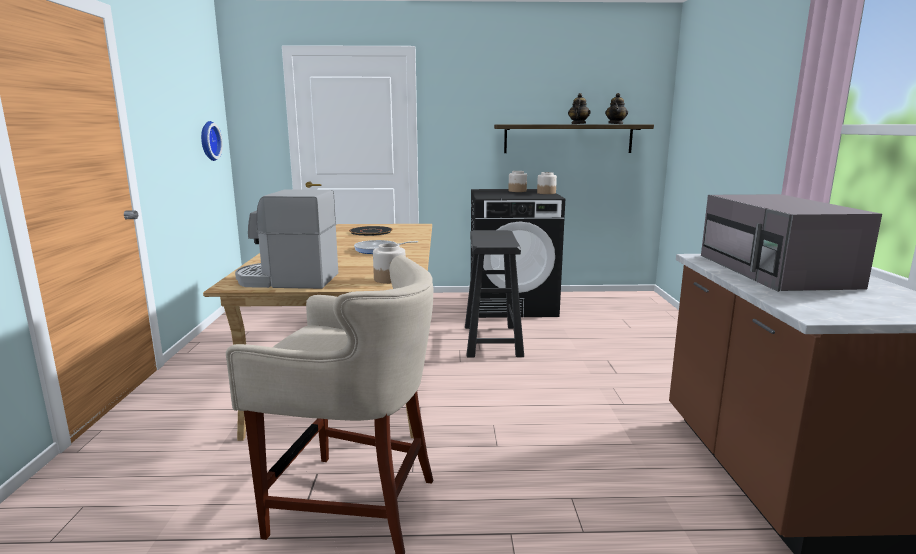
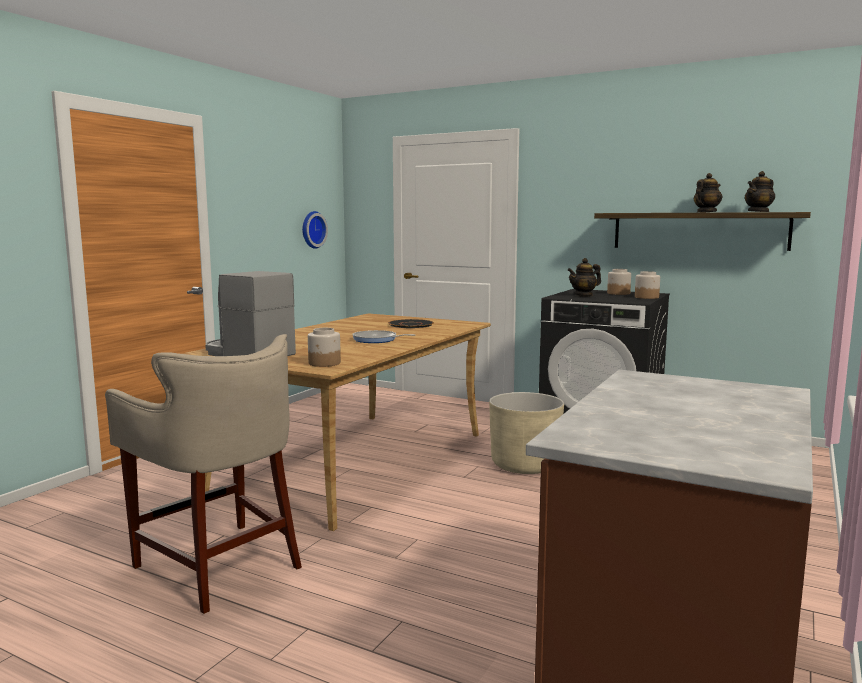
camera: 30 degrees right, 5 degrees down
(492, 341) = (524, 465): black stool -> beige planter
(499, 194) = (584, 295): none -> teapot
(775, 271) = (680, 399): grey microwave -> none

